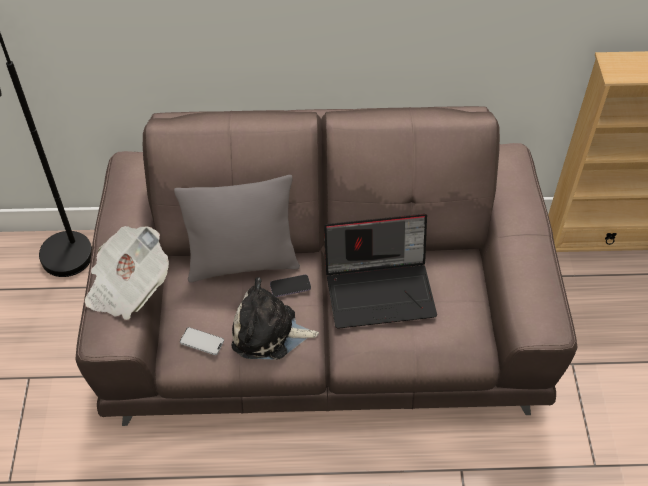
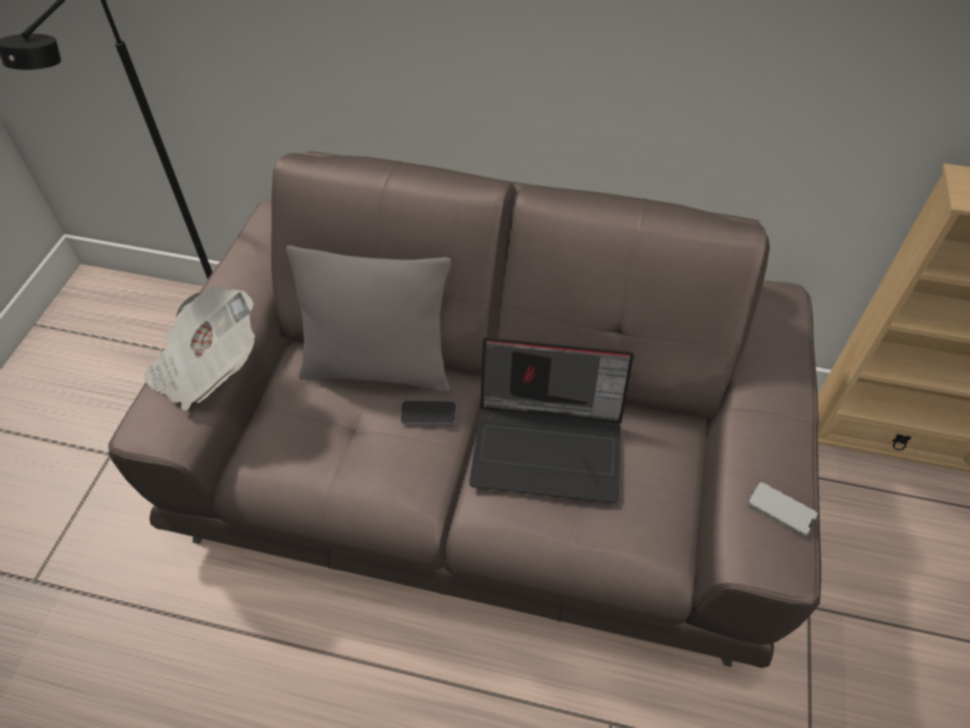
camera: 15 degrees right, 0 degrees up
(202, 341) = (286, 462): phone -> phone (781, 509)
(269, 333) = (378, 471): plush toy -> none

